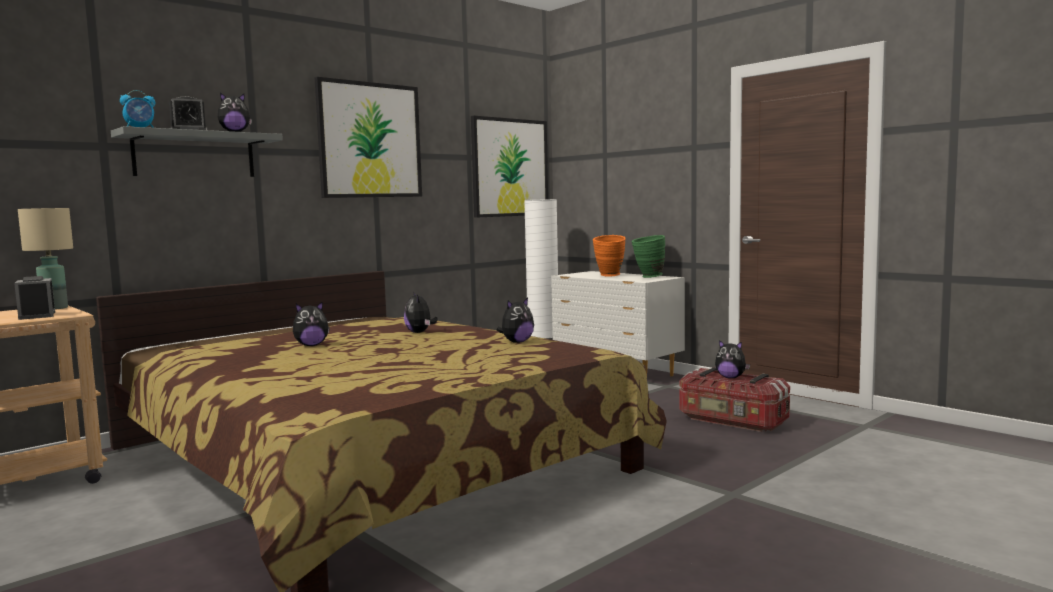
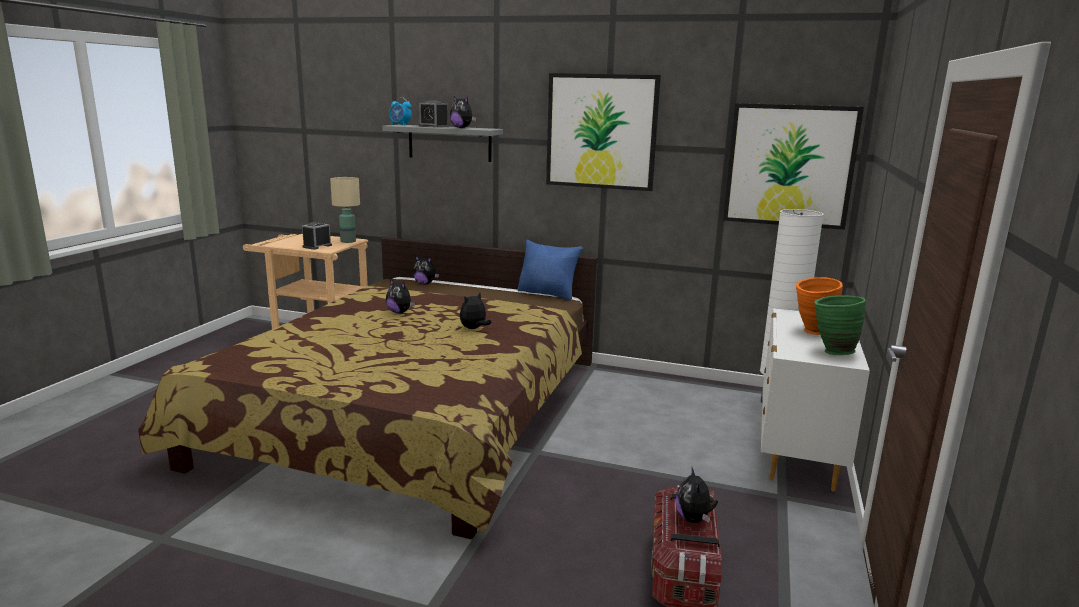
camera: 60 degrees right, 10 degrees up
(349, 318) = (548, 294): none -> blue pillow
(517, 342) = (458, 368): plush toy -> plush toy (425, 283)

